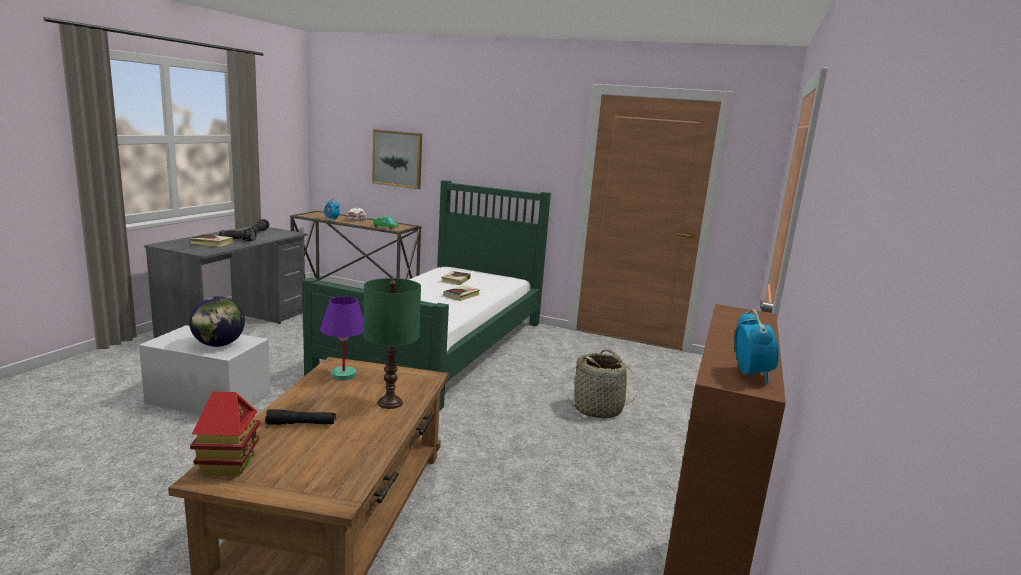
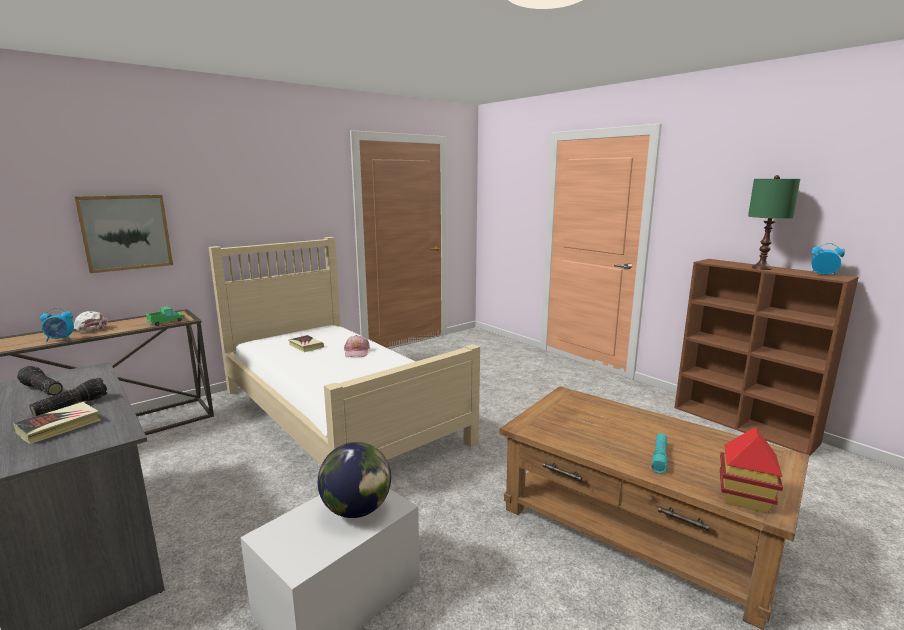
camera: 60 degrees left, 0 degrees up
(301, 424) = (659, 457): black flashlight -> turquoise flashlight
(343, 375) = (551, 427): purple table lamp -> none
(390, 403) = (618, 415): green table lamp -> green table lamp (761, 268)
(439, 346) = (338, 414): green bed -> beige bed
(462, 295) = (356, 352): book -> pink cap
(598, 409) = (512, 384): basket -> none

